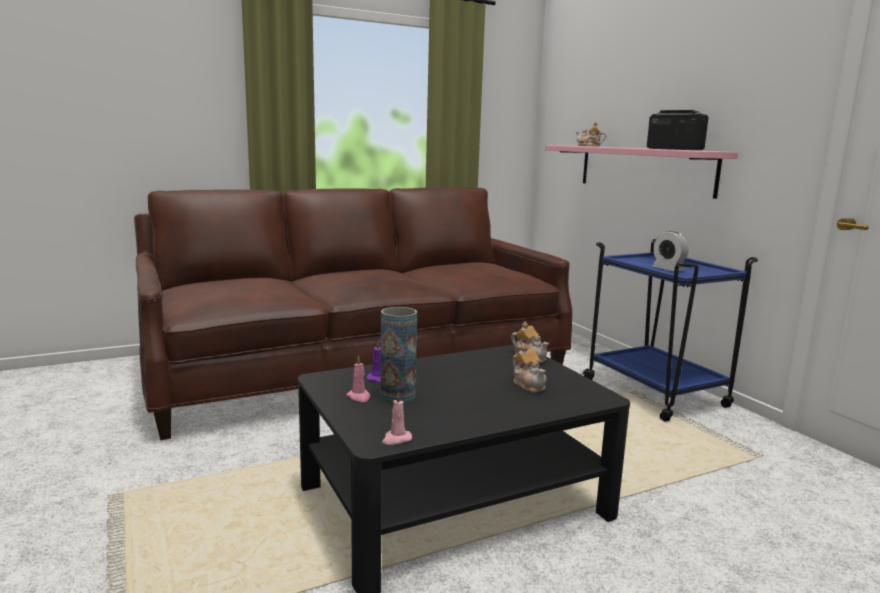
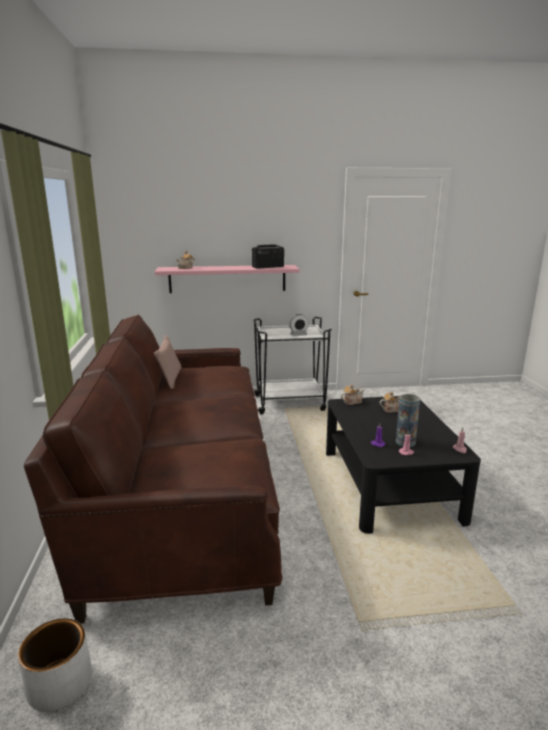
camera: 70 degrees left, 5 degrees up
(88, 378) = (59, 683): none -> white planter
(454, 263) = (170, 378): none -> beige pillow
(655, 394) = (290, 403): blue cart -> white cart

